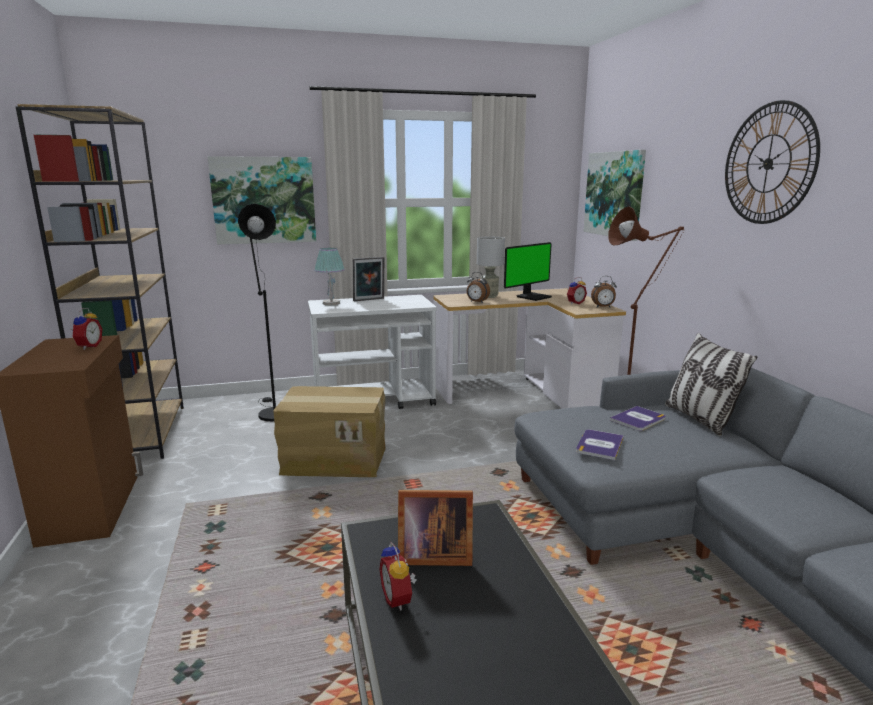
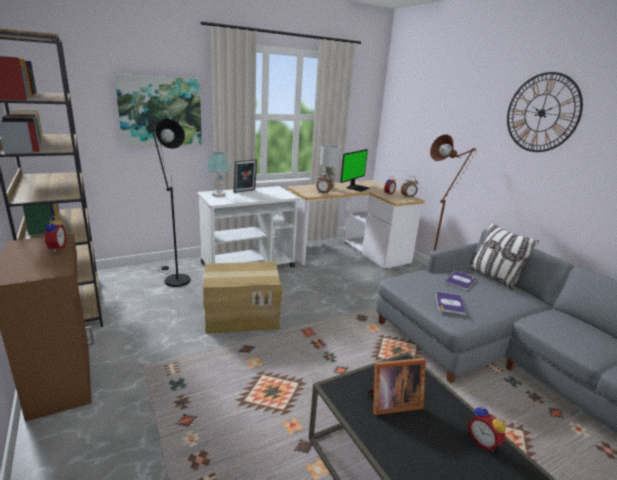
camera: 15 degrees left, 5 degrees up
(399, 599) = (391, 443): alarm clock -> alarm clock (484, 442)
(614, 194) = (413, 118): picture -> none

